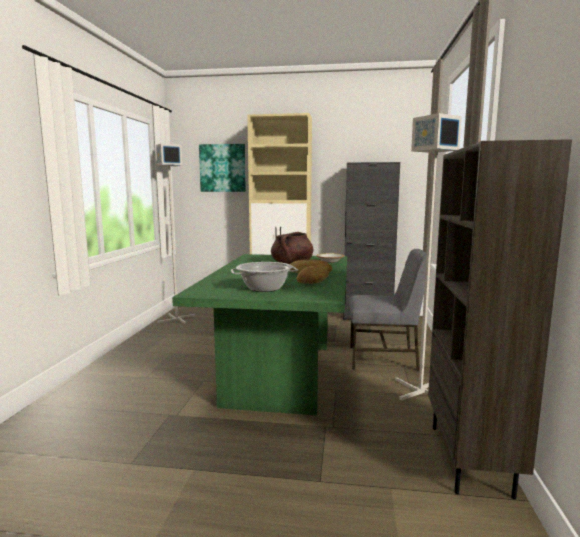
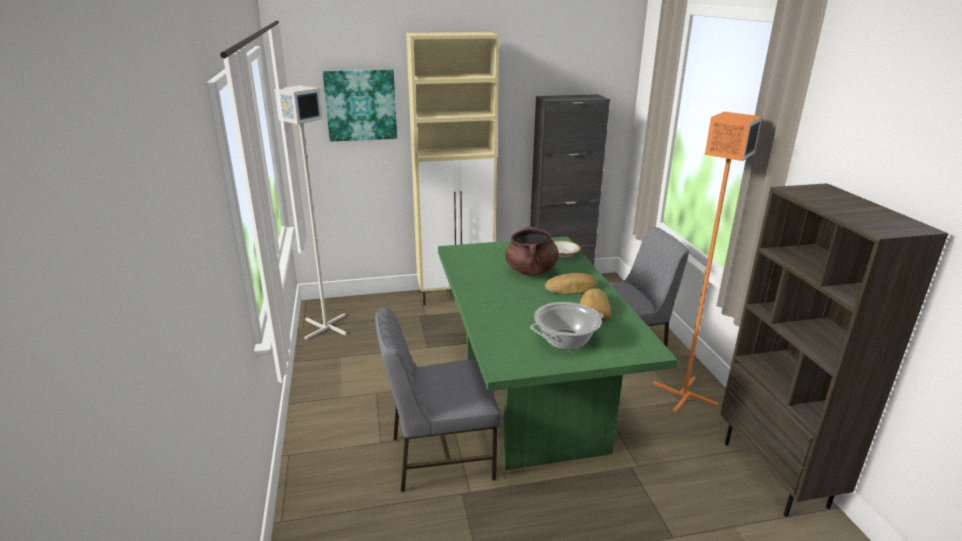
camera: 20 degrees left, 15 degrees up
(177, 391) = (439, 456): none -> grey chair
(419, 390) = (683, 394): grey floor lamp -> orange floor lamp

